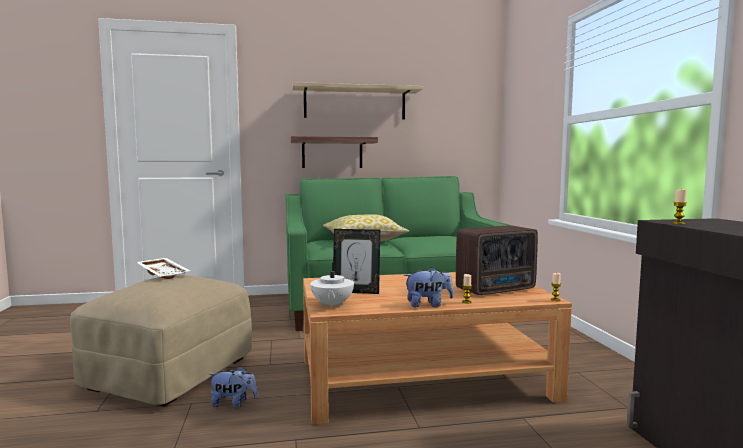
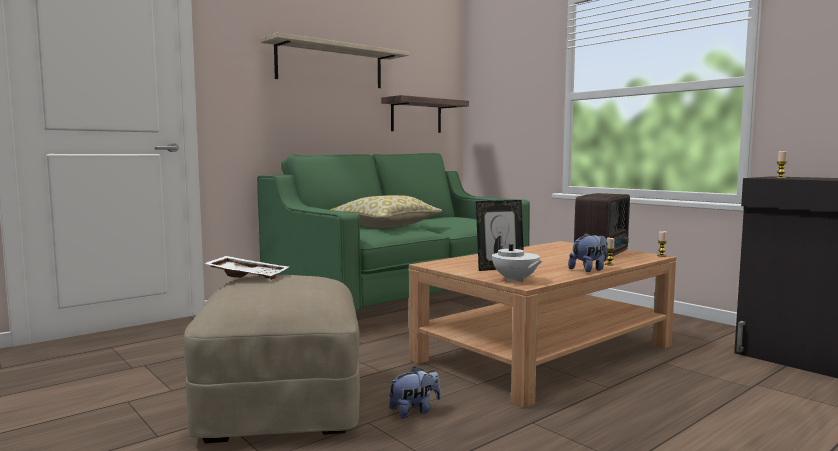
camera: 30 degrees left, 0 degrees up
(332, 153) = (307, 124): shelf -> shelf (416, 116)

